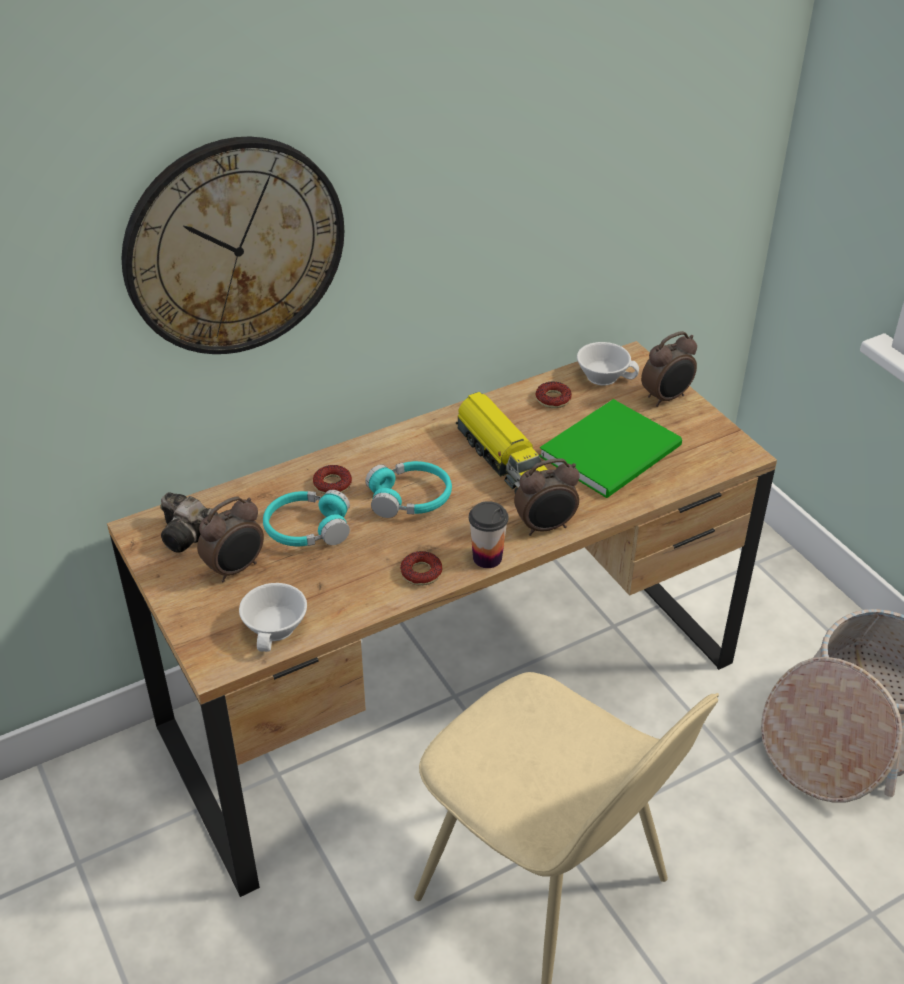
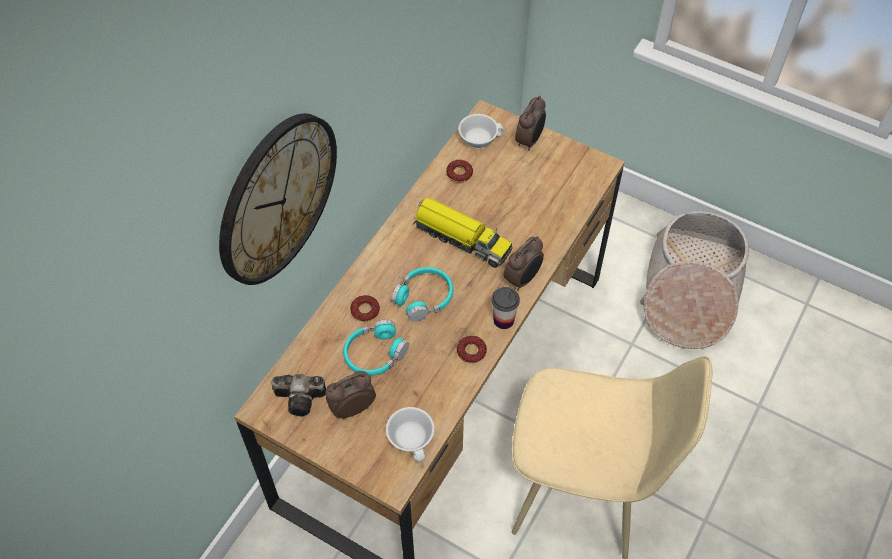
camera: 30 degrees left, 15 degrees up
(236, 569) = (352, 408): alarm clock -> alarm clock turned 135 degrees counterclockwise
(615, 451) = (526, 199): green book -> none

